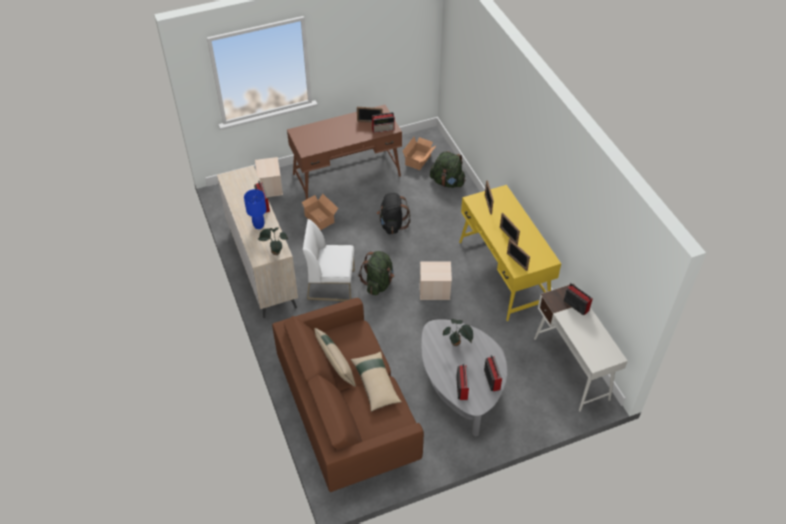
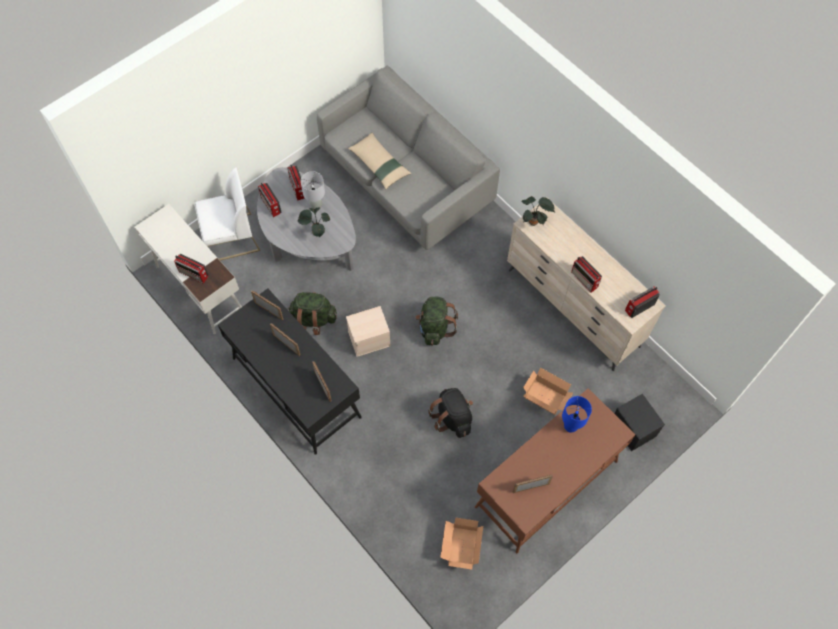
camera: 160 degrees right, 15 degrees up
(259, 225) = (571, 249): blue table lamp -> blue table lamp (570, 426)
(270, 187) = (633, 429): beige storage box -> black storage box
(331, 284) = (486, 310): white chair -> white chair (231, 238)
(335, 365) = (424, 170): beige pillow -> none
(347, 412) = (407, 180): brown sofa -> grey sofa
(383, 129) = (505, 479): radio -> radio (639, 307)
(447, 182) = (407, 517): green backpack -> green backpack (313, 319)
(449, 366) = (316, 206): none -> grey table lamp
(503, 273) = (296, 387): yellow desk -> black desk

